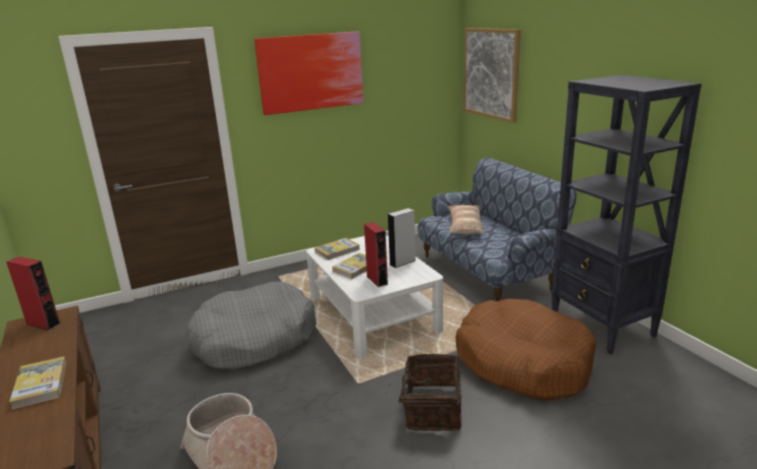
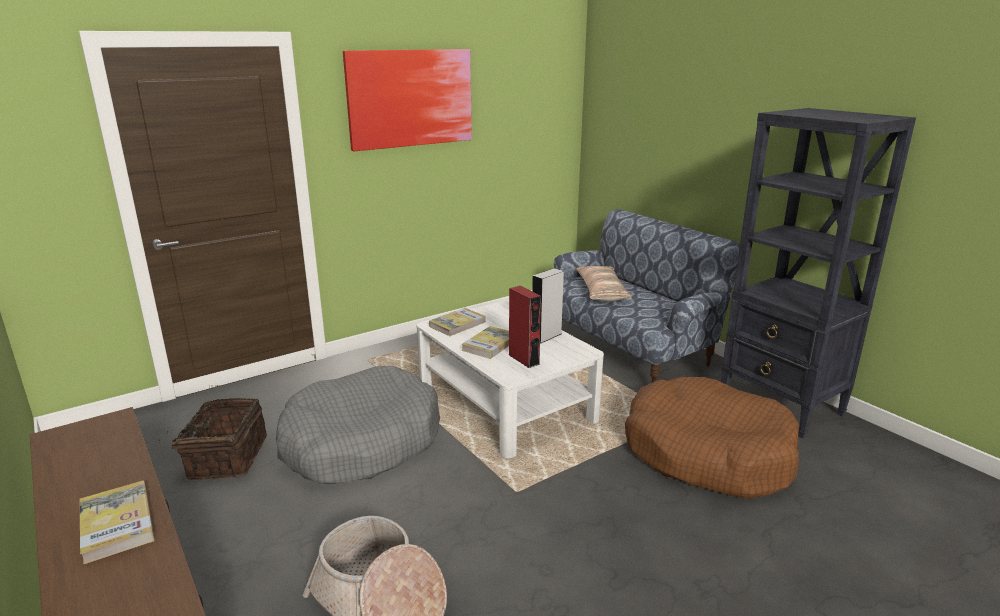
camera: 10 degrees left, 0 degrees up
(43, 324) = (89, 435): red speaker -> none
(431, 409) = (619, 518): basket -> basket (225, 457)
(491, 73) = (624, 107): picture -> none

